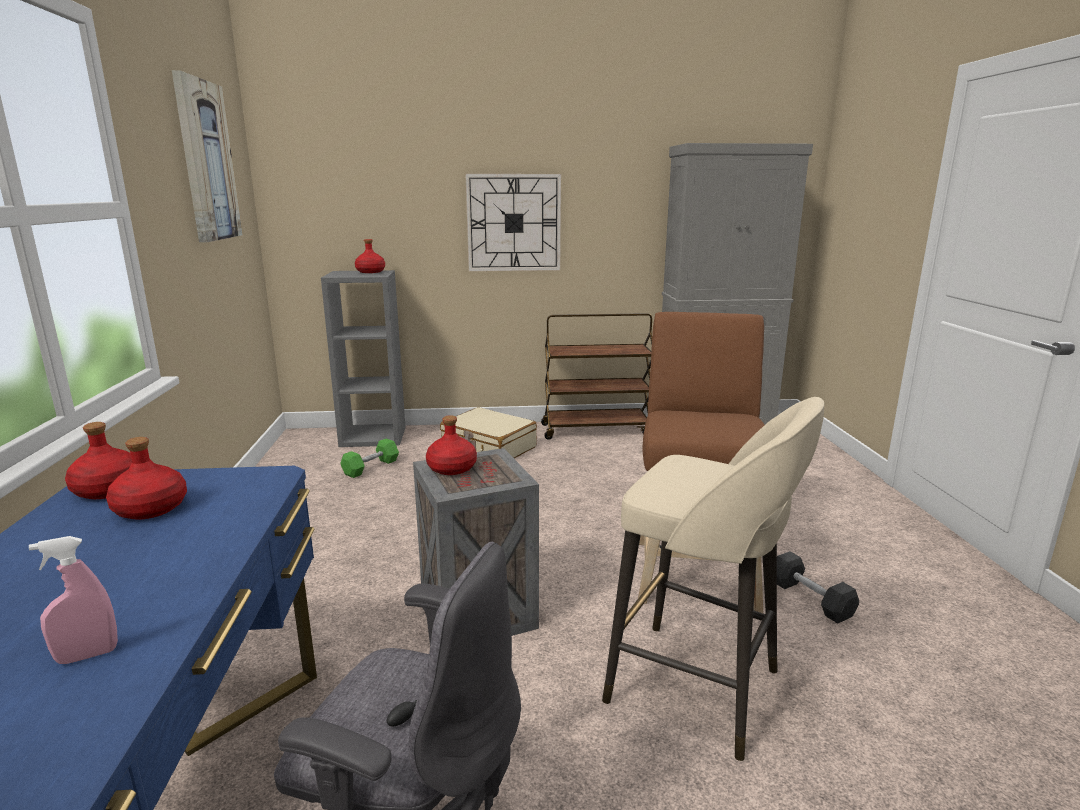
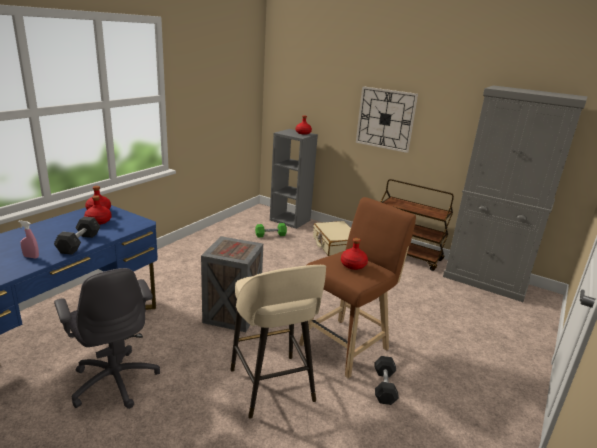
camera: 35 degrees right, 5 degrees up
(184, 567) = (79, 243): none -> grey dumbbell
(207, 161) = (226, 71): picture -> none
(451, 468) = (228, 244): red bottle -> red bottle (353, 265)

